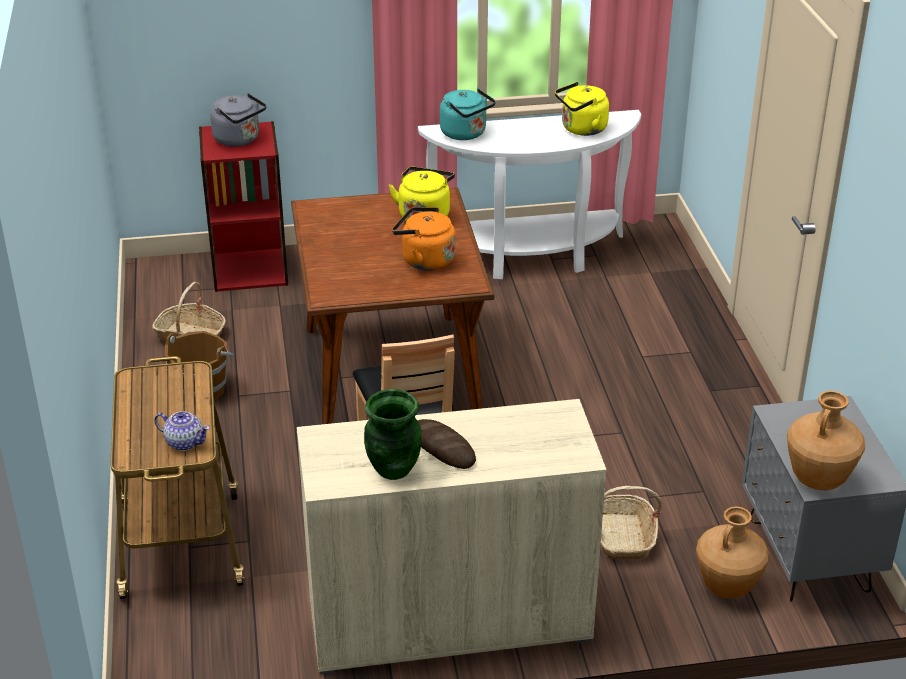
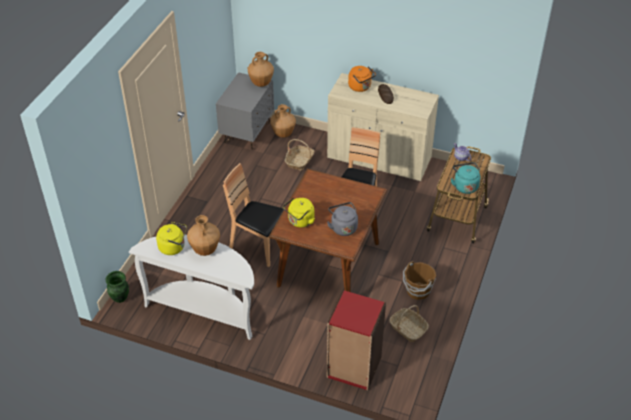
camera: 150 degrees left, 10 degrees up
(239, 140) = (356, 311): grey kettle -> grey kettle (343, 227)
(393, 468) = (405, 94): green vase -> green vase (120, 298)
(424, 260) = (321, 195): orange kettle -> orange kettle (361, 87)
(466, 134) = (233, 269): turquoise kettle -> turquoise kettle (464, 186)
(531, 139) = (205, 250): none -> brown vase
(538, 356) = (258, 247): none -> brown chair

